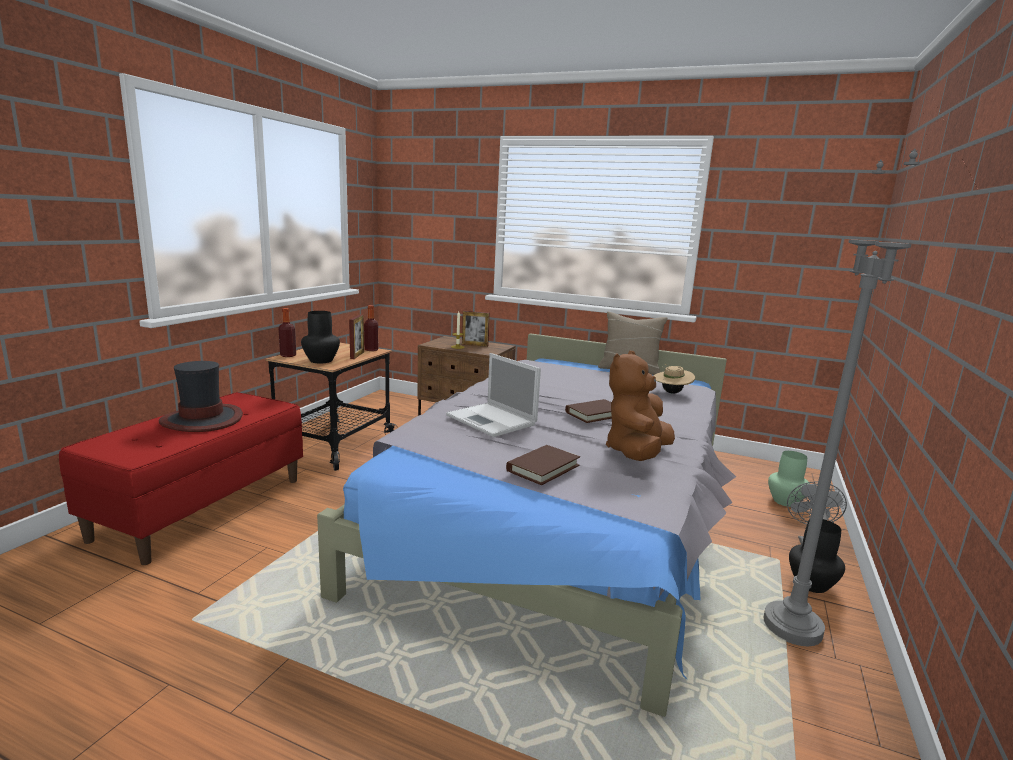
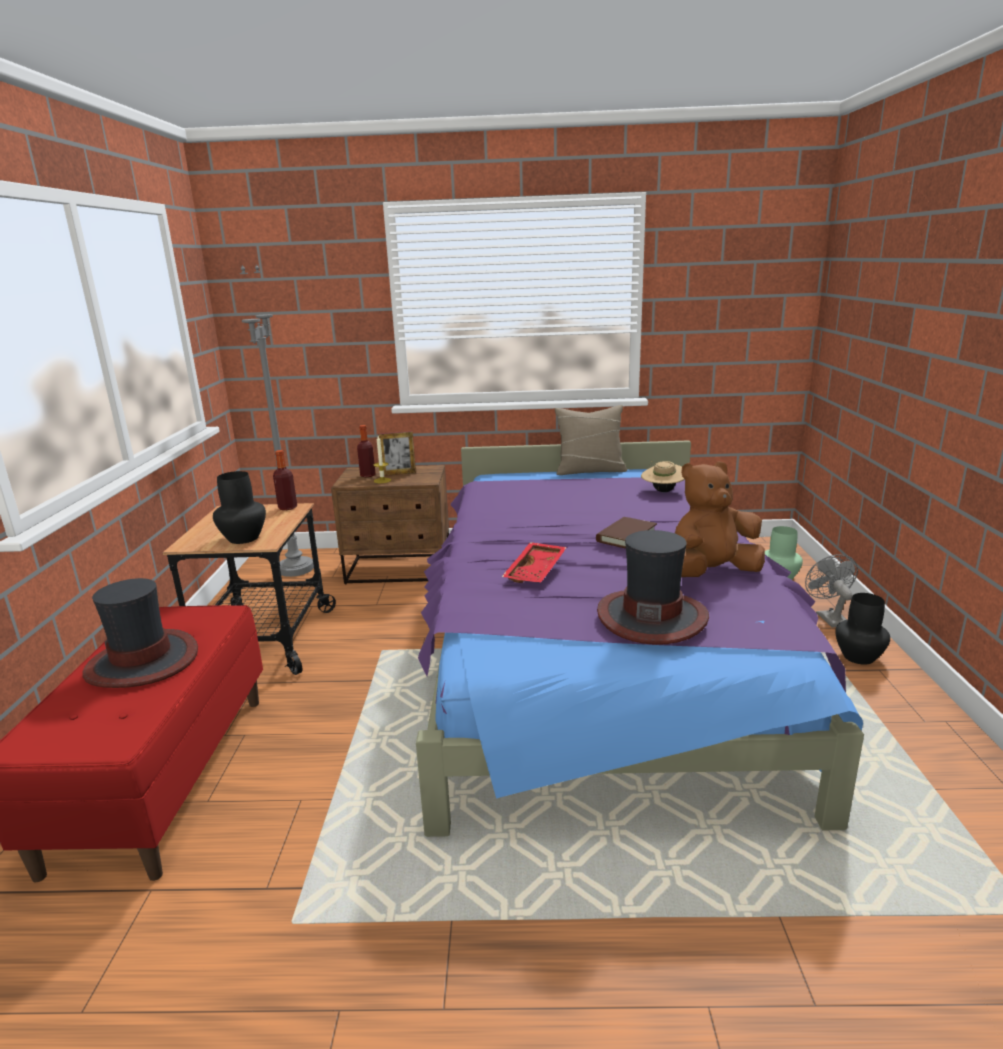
camera: 20 degrees left, 5 degrees up
(288, 355) = (189, 541): bottle -> bottle (368, 475)
(357, 355) = (280, 520): picture frame -> none
(492, 420) = (536, 571): laptop -> red tray
(543, 468) = (651, 616): brown book -> hat
(565, 513) = (596, 650): grey bed -> purple bed
(636, 453) = (712, 573): brown plush toy -> brown plush toy turned 60 degrees clockwise
(793, 627) = (875, 704): grey floor lamp -> grey floor lamp (296, 569)

